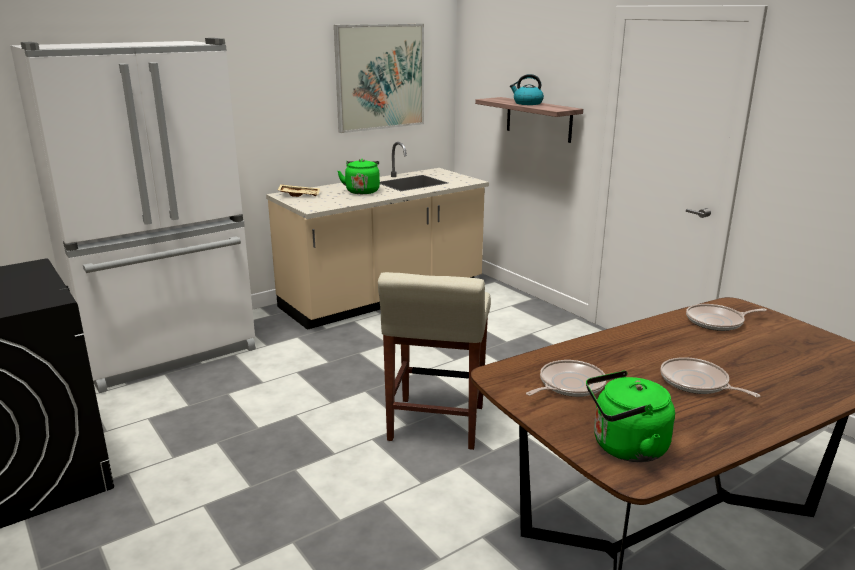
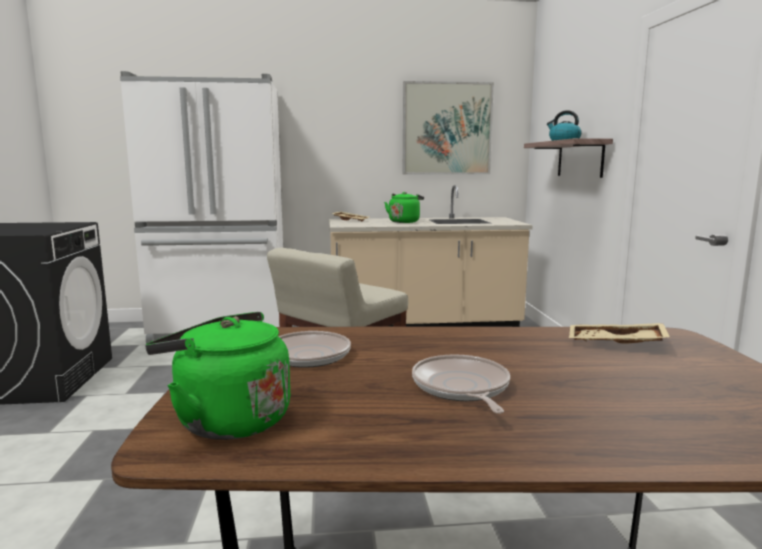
camera: 30 degrees right, 10 degrees down
(717, 322) = (615, 344): frying pan -> beige tray

